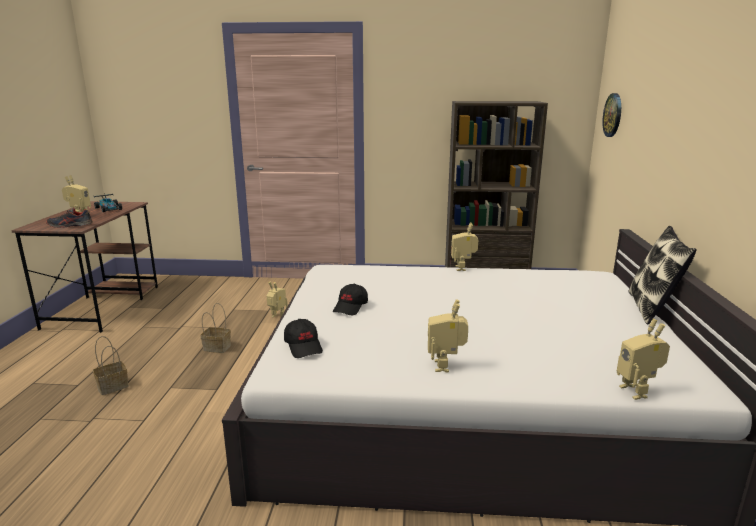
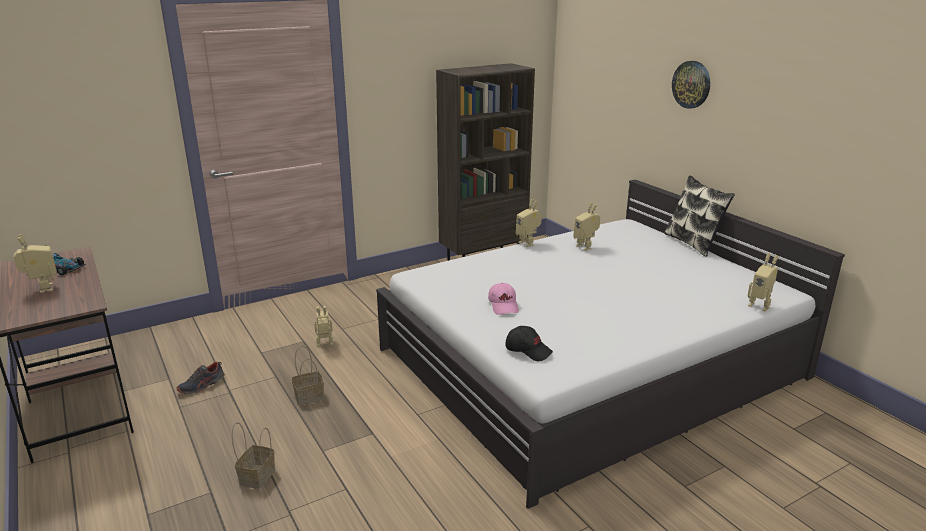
camera: 35 degrees left, 5 degrees up
(70, 226) = (66, 304): shoe -> shoe (202, 385)
(351, 307) = (504, 306): black cap -> pink cap
(446, 366) = (643, 329): toy robot -> toy robot (585, 247)
(613, 115) = (586, 75): wall clock -> wall clock (691, 84)

